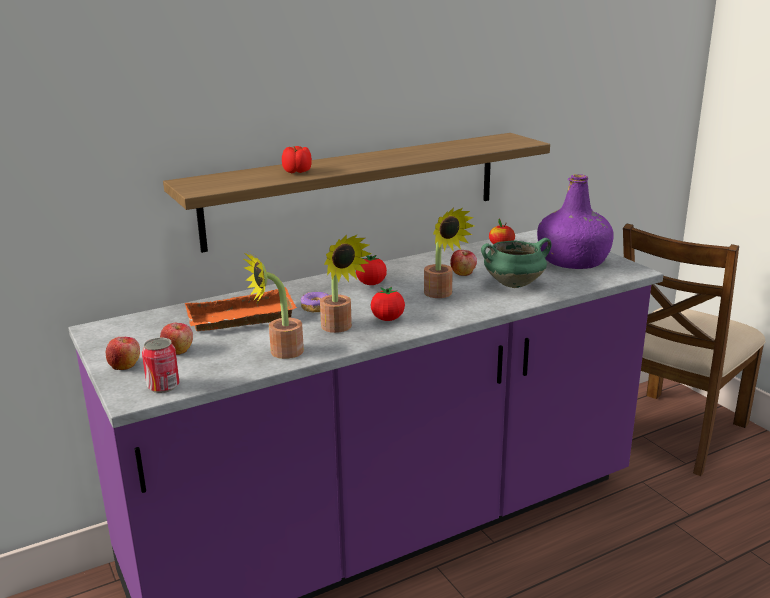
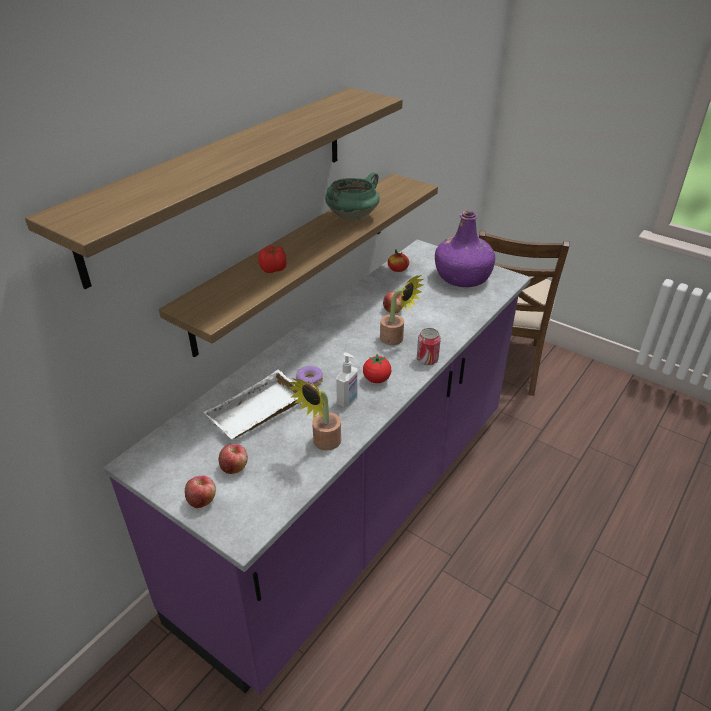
camera: 25 degrees left, 15 degrees up
(163, 386) = (258, 514): can -> can (427, 359)
(240, 320) = (257, 413): orange tray -> white tray
(262, 66) = (225, 177): none -> shelf
(339, 328) = (348, 401): potted plant -> soap dispenser
(371, 284) = (332, 340): tomato -> none
(514, 284) = (440, 313): green cooking pot -> green cooking pot (352, 216)

